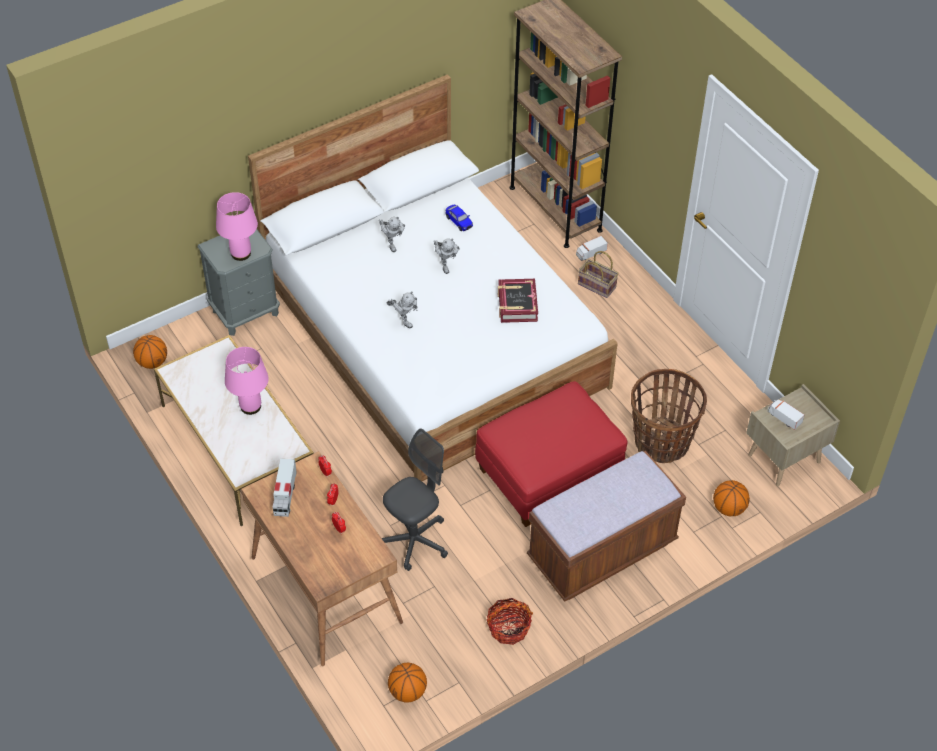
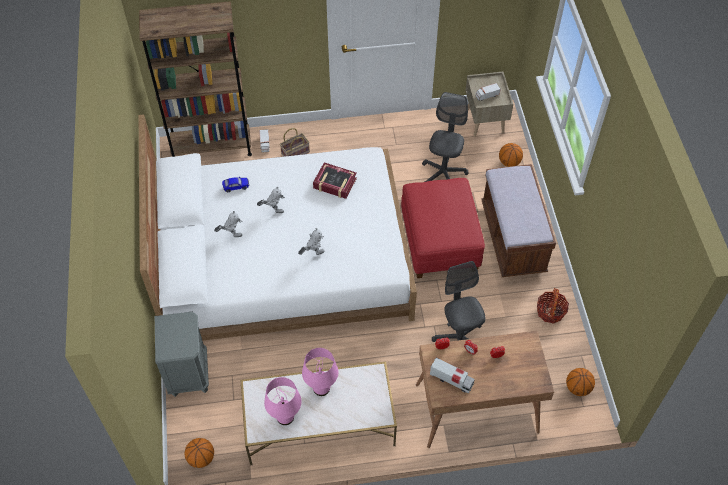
camera: 65 degrees left, 5 degrees up
(241, 253) = (184, 333): pink table lamp -> pink table lamp (285, 417)
(661, 442) = (443, 173): basket -> grey office chair

